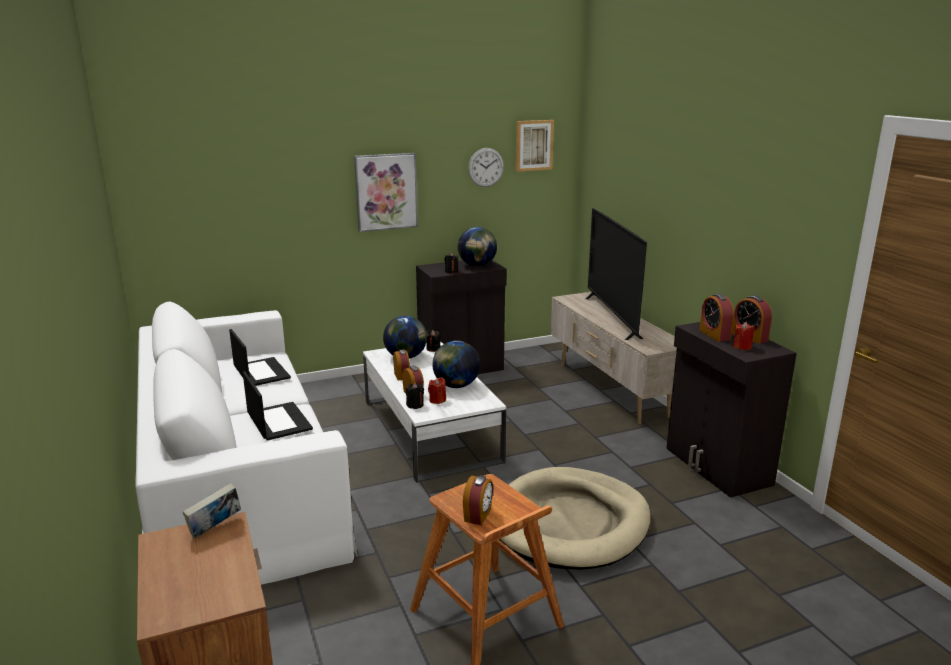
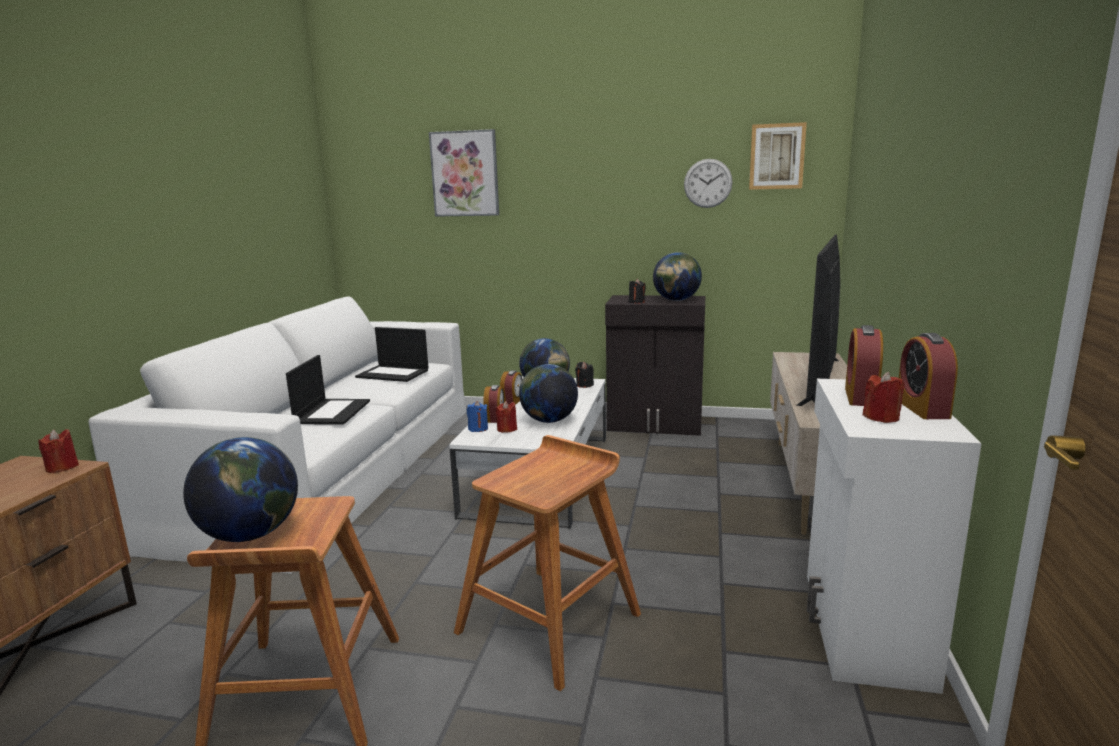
camera: 35 degrees right, 5 degrees down
(215, 528) = (62, 467): book -> red candle
(260, 372) = (394, 374): laptop -> laptop turned 105 degrees clockwise
(386, 191) = (583, 207): picture -> picture (465, 174)
(415, 405) = (478, 429): black candle -> blue candle
(478, 516) = (250, 534): alarm clock -> globe
(569, 523) = (550, 622): beige dog bed -> brown stool
(717, 467) = (862, 628): black cabinet -> white cabinet

